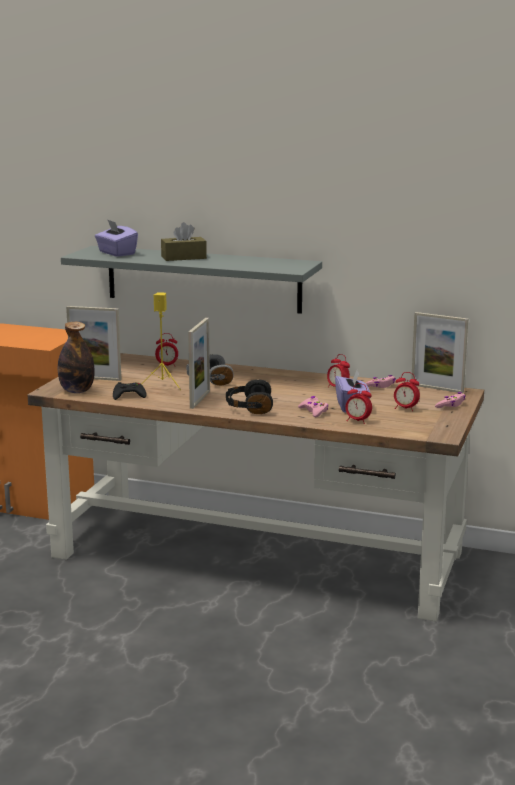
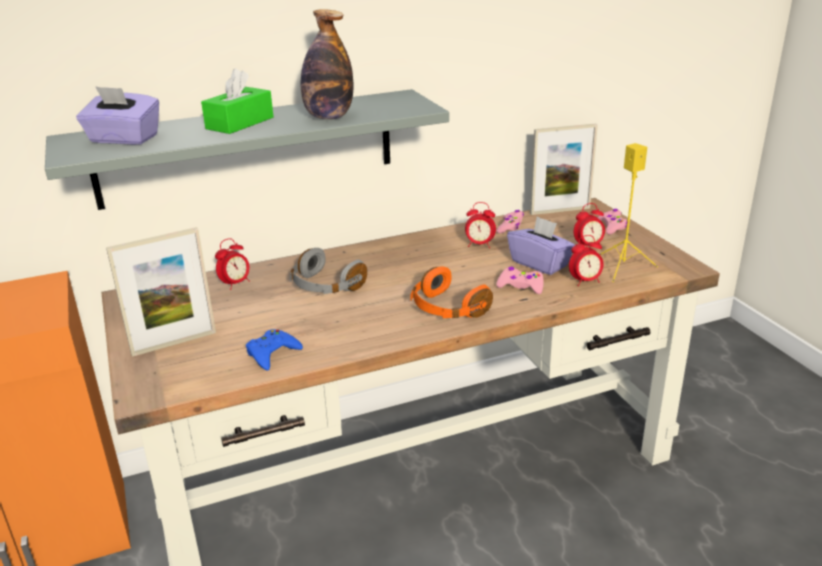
camera: 40 degrees left, 10 degrees up
(77, 391) = (185, 378): bottle -> bottle (328, 117)
(129, 395) = (272, 353): black game controller -> blue game controller
(163, 384) = (284, 316): yellow speaker -> yellow speaker (623, 267)
(183, 257) = (240, 123): brown tissue box -> green tissue box
(200, 399) = (372, 321): picture frame -> none
(248, 407) = (447, 309): black headphones -> orange headphones

